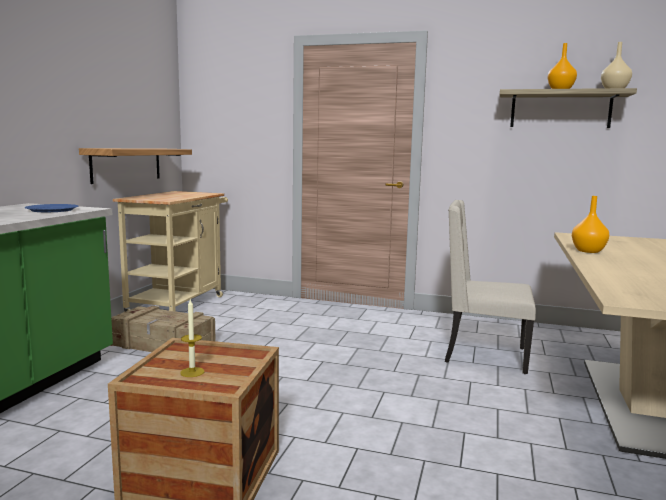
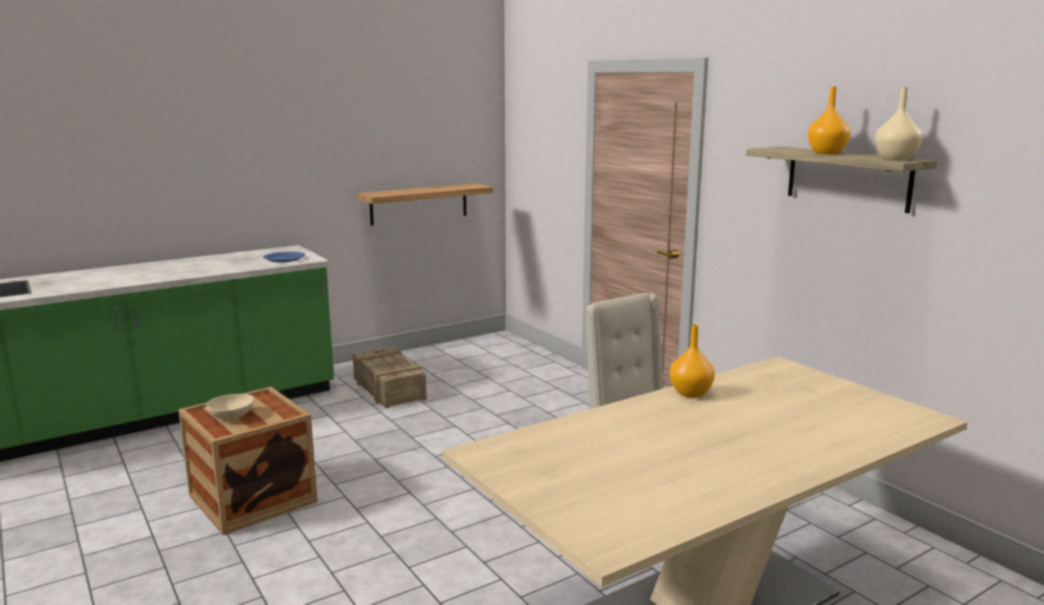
camera: 40 degrees right, 5 degrees up
(179, 303) = (467, 349): beige cart -> none
(192, 372) = (231, 416): candle -> beige bowl

